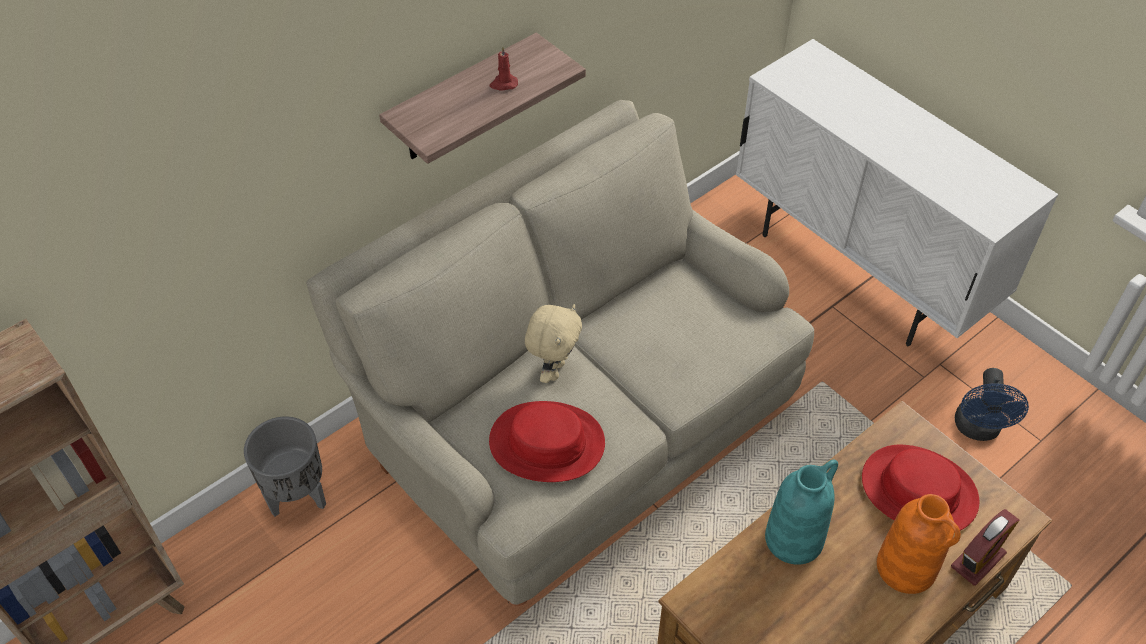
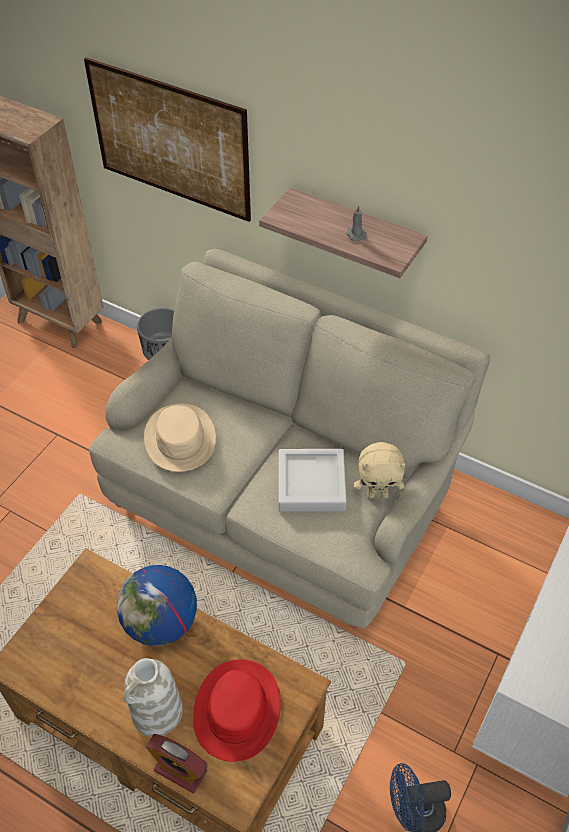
camera: 70 degrees right, 0 degrees up
(204, 198) = (170, 140): none -> picture
(503, 84) = (355, 234): red candle -> grey candle
(547, 442) = (180, 438): red hat -> beige hat
(554, 370) = (248, 425): beige plush toy -> beige plush toy (377, 494)
(666, 335) = (311, 484): none -> grey tray
(794, 538) = (161, 623): turquoise vase -> globe
(907, 568) = (157, 713): orange vase -> white vase

